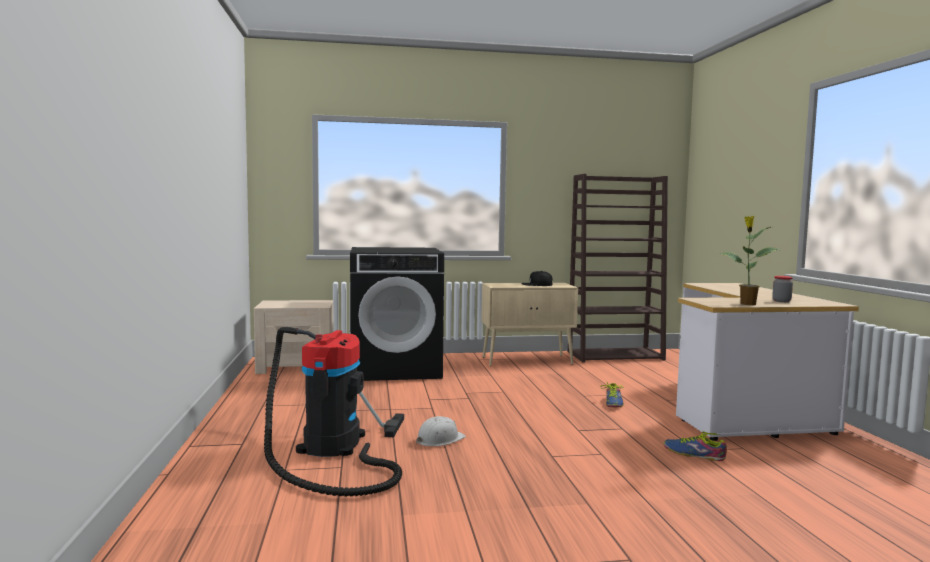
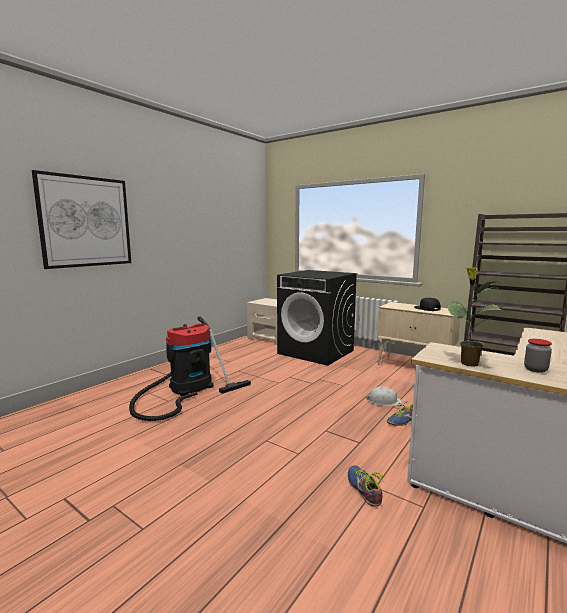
camera: 45 degrees right, 5 degrees up
(135, 143) = (86, 222): none -> picture
(439, 440) = (237, 403): white hard hat -> white hard hat (384, 401)

